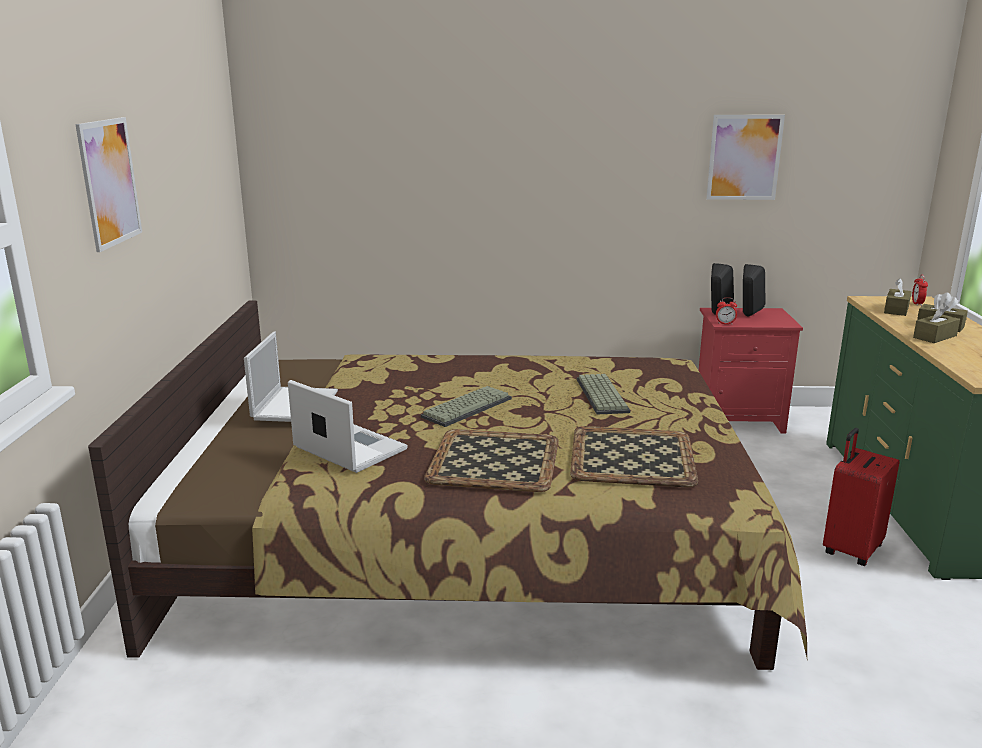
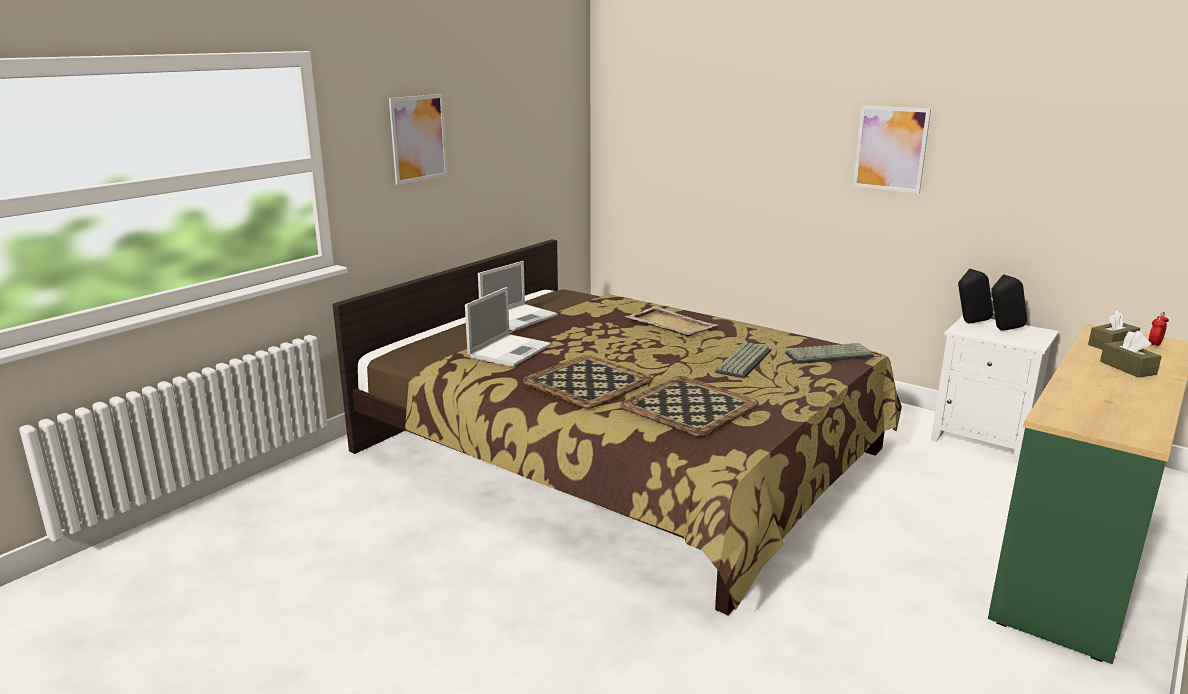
camera: 35 degrees right, 0 degrees up
(348, 448) = (510, 350): laptop -> laptop turned 45 degrees clockwise
(467, 407) = (627, 345): keyboard -> keyboard (829, 354)
(472, 373) = (670, 324): none -> beige tray
(725, 323) = (962, 331): alarm clock -> none
(739, 420) = (984, 439): red nightstand -> white nightstand
(744, 157) = (1028, 161): picture -> picture (890, 148)
(850, 550) = (935, 569): red suitcase -> none
(934, 337) = (1093, 375): brown tissue box -> none

